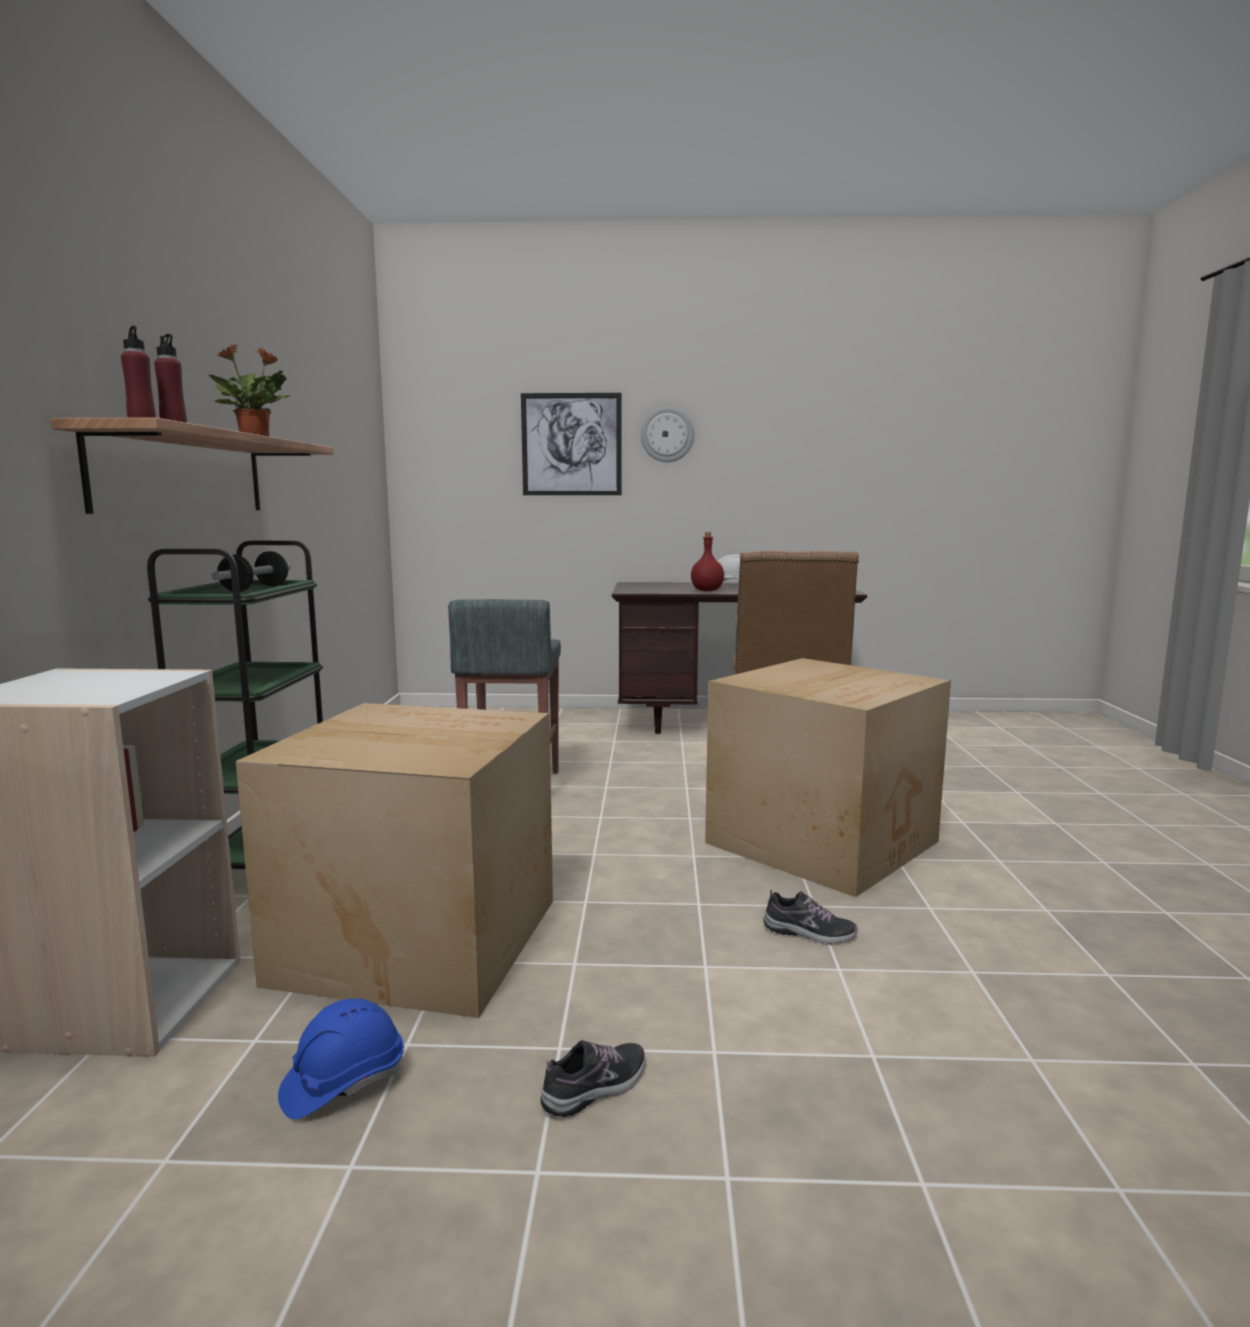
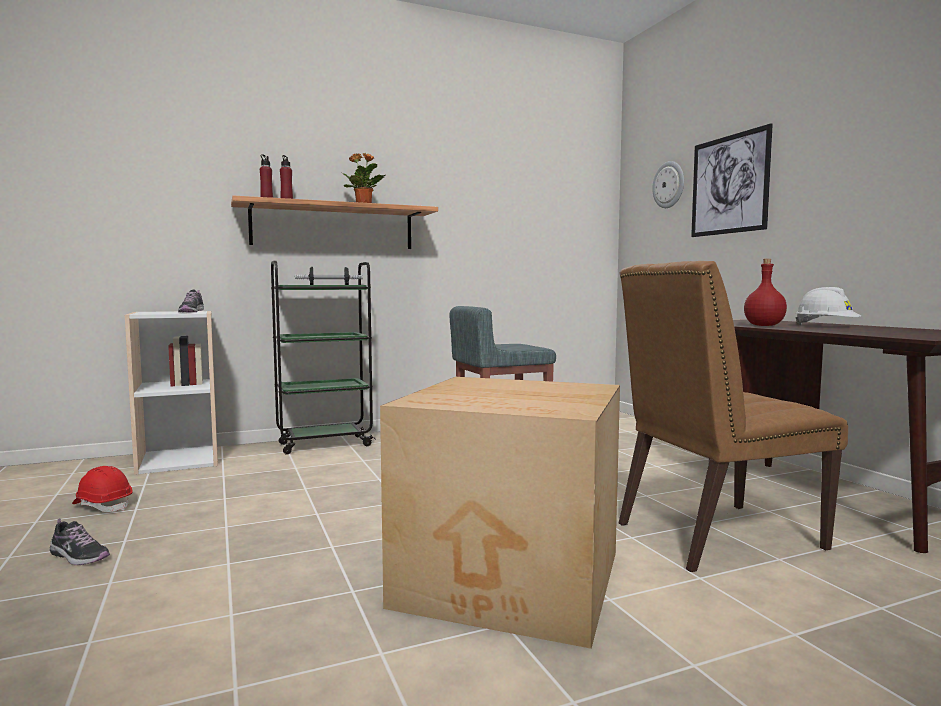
camera: 65 degrees right, 5 degrees down
(343, 1082) = (103, 506): blue hard hat -> red hard hat
(417, 938) = (250, 487): cardboard box -> none
(667, 434) = (813, 157): wall clock -> wall clock (669, 185)
(809, 933) = (295, 594): shoe -> shoe (191, 312)

